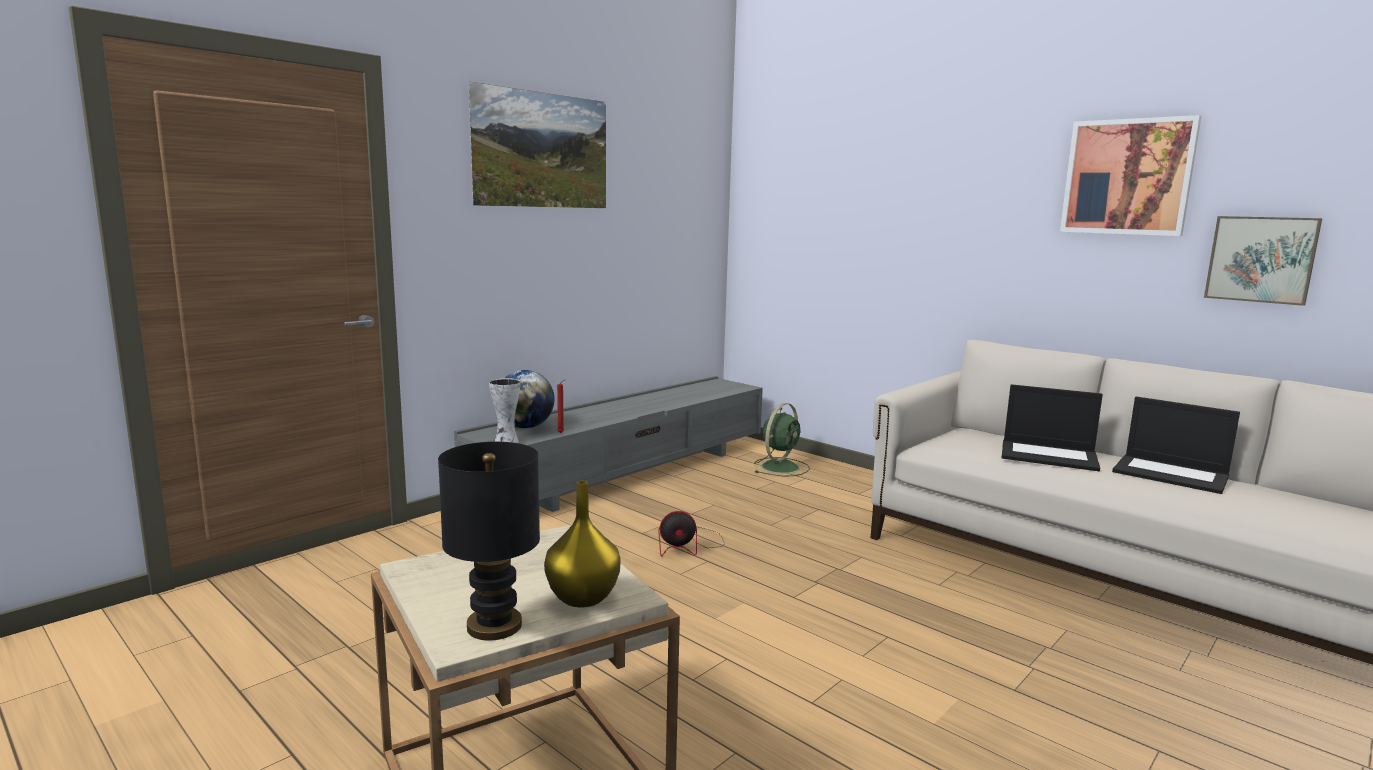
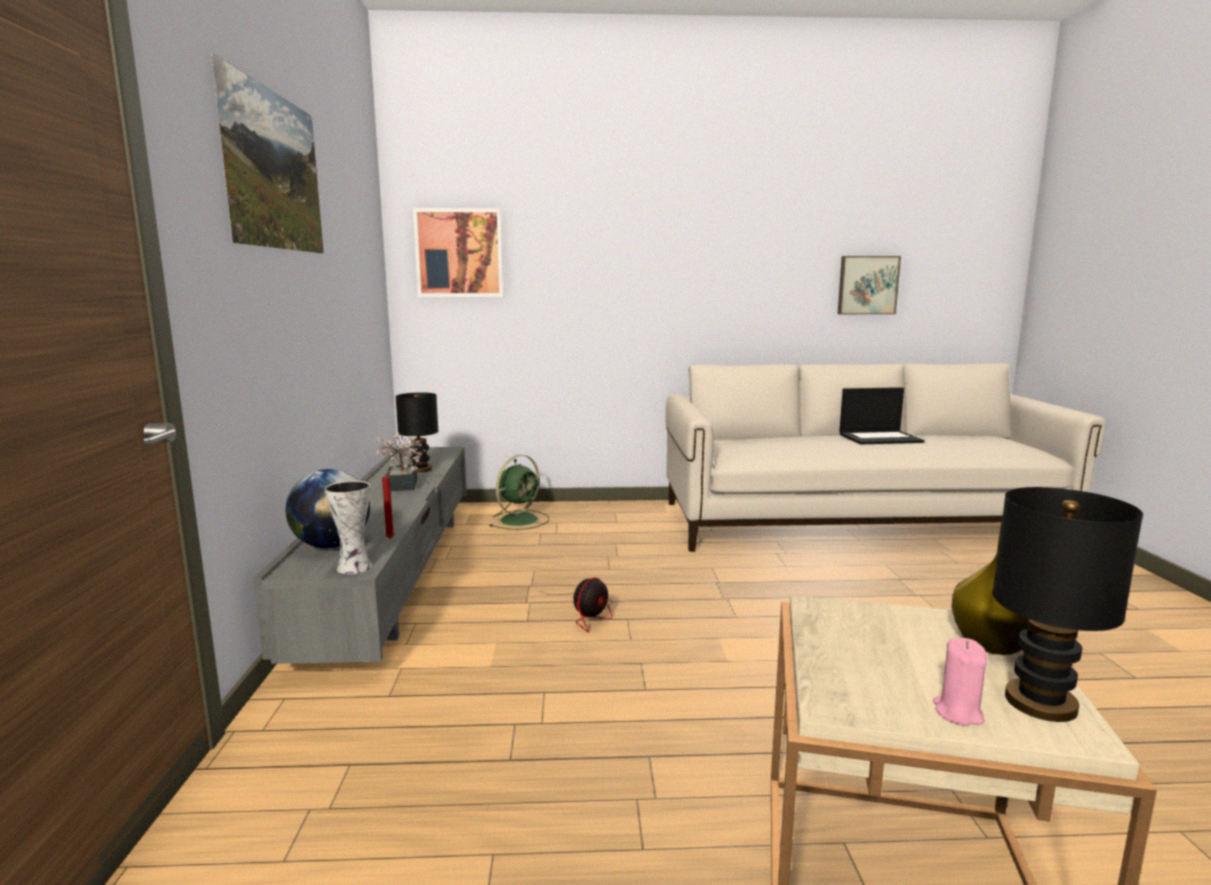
camera: 45 degrees left, 0 degrees up
(444, 602) = (957, 712): none -> pink candle
(646, 404) = (401, 486): none -> potted plant
(688, 396) = (421, 469): none -> black table lamp
(781, 467) = (520, 520): green fan -> green fan turned 45 degrees clockwise
(1049, 455) = (810, 443): laptop -> none
(1127, 177) = (781, 227): picture -> picture (459, 253)

